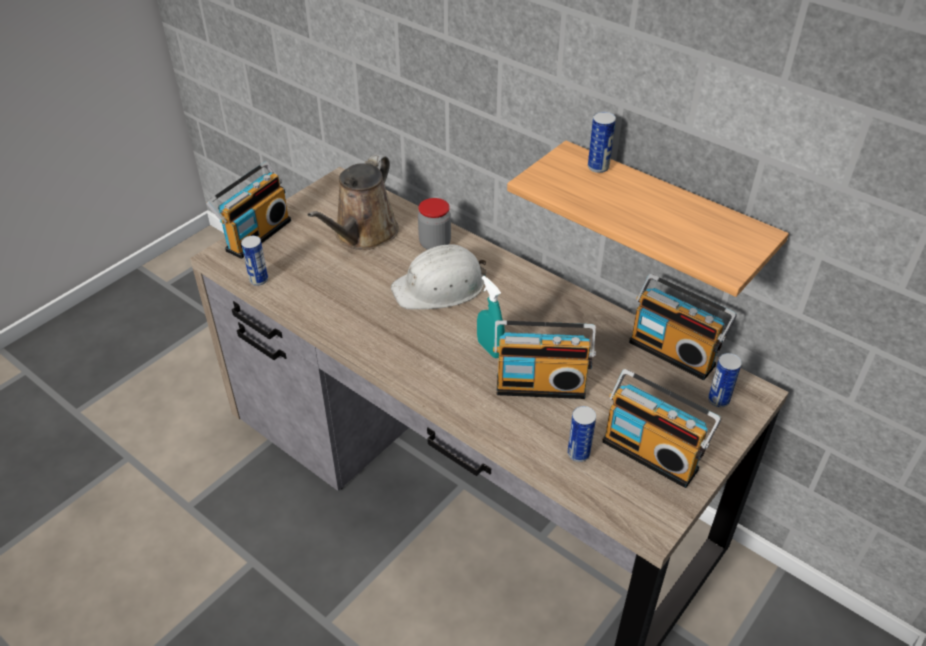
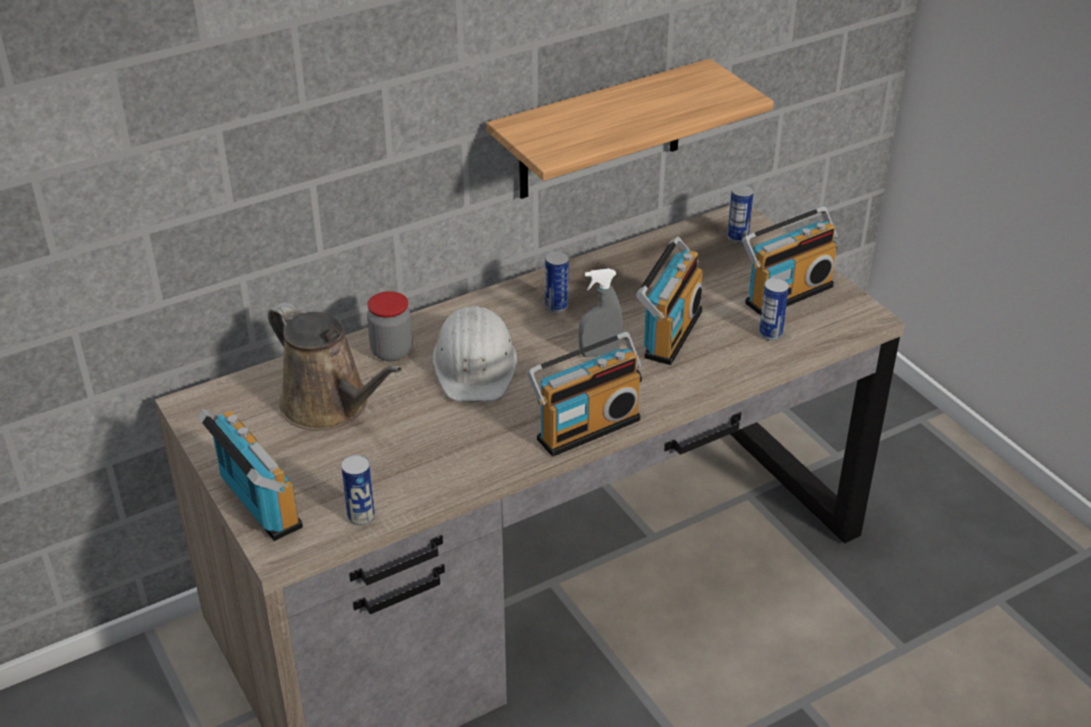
camera: 70 degrees left, 5 degrees down
(490, 349) = (599, 353): turquoise spray bottle -> grey spray bottle
(598, 167) = (551, 116): can -> can (556, 306)
(673, 352) = (664, 242): radio -> radio (586, 426)

